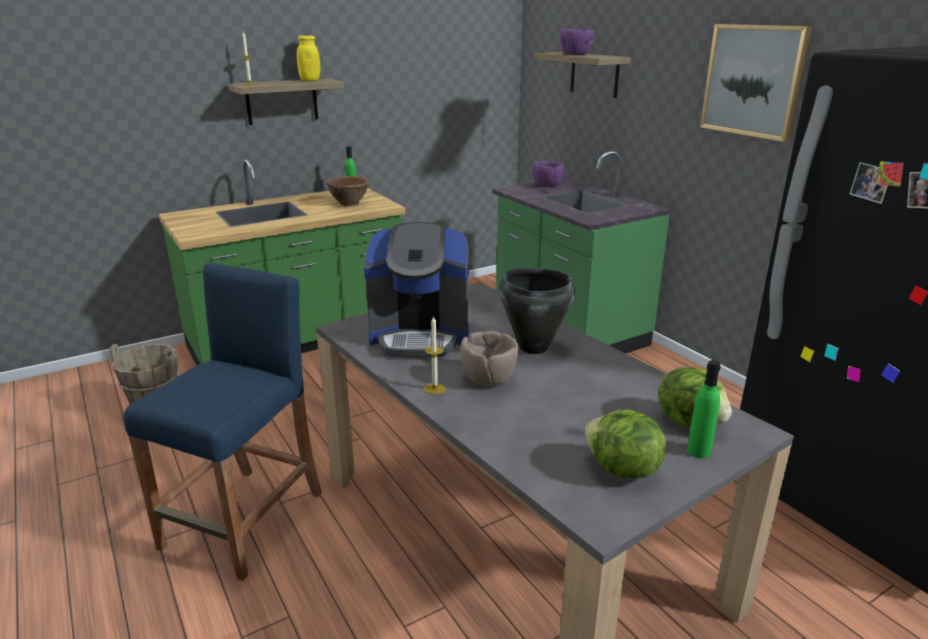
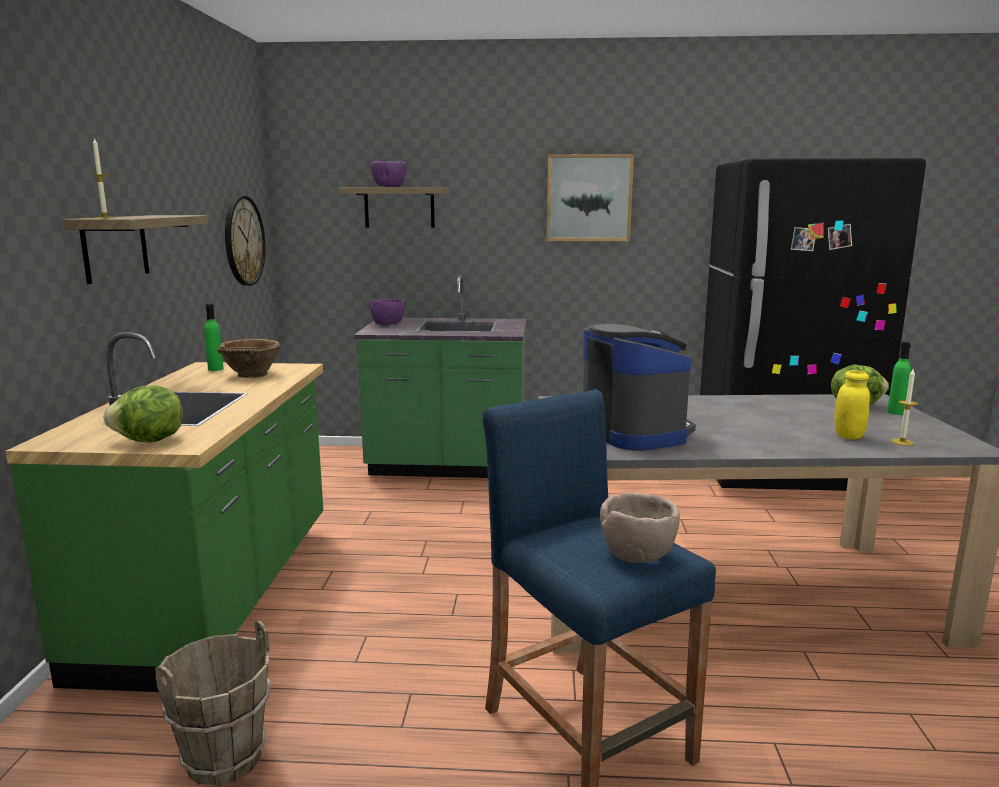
camera: 55 degrees left, 10 degrees down
(310, 80) = (152, 215): yellow jar -> yellow jar (848, 436)
(420, 335) = (635, 432): coffee machine -> coffee machine turned 60 degrees counterclockwise
(435, 388) = (750, 447): candle -> candle (902, 442)
(461, 96) = (243, 241): none -> wall clock
(489, 379) = (748, 431): brown bowl -> brown bowl (638, 554)
(533, 347) = (702, 410): black cooking pot -> none
(621, 470) = (912, 431): lettuce -> lettuce (149, 441)

